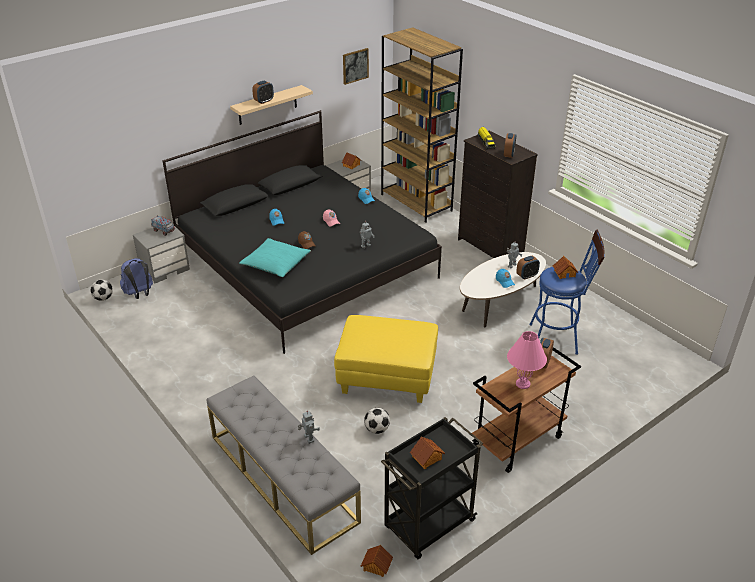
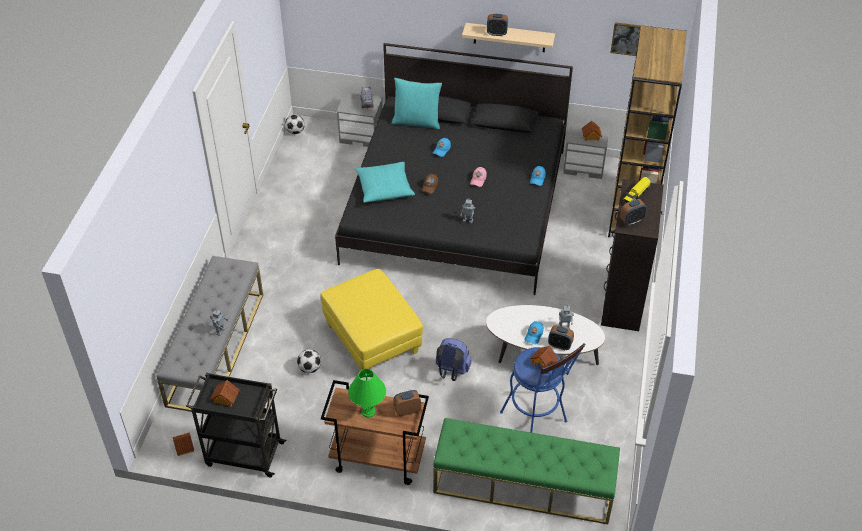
camera: 50 degrees right, 10 degrees up
(139, 294) = (319, 145): blue backpack -> blue backpack (451, 372)
(228, 216) = (417, 121): none -> turquoise pillow
(522, 384) = (368, 411): pink table lamp -> green table lamp
(613, 377) = (523, 485): none -> green bench

